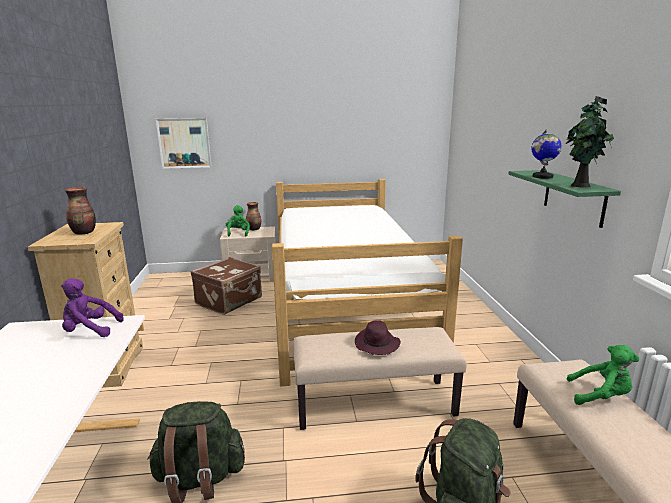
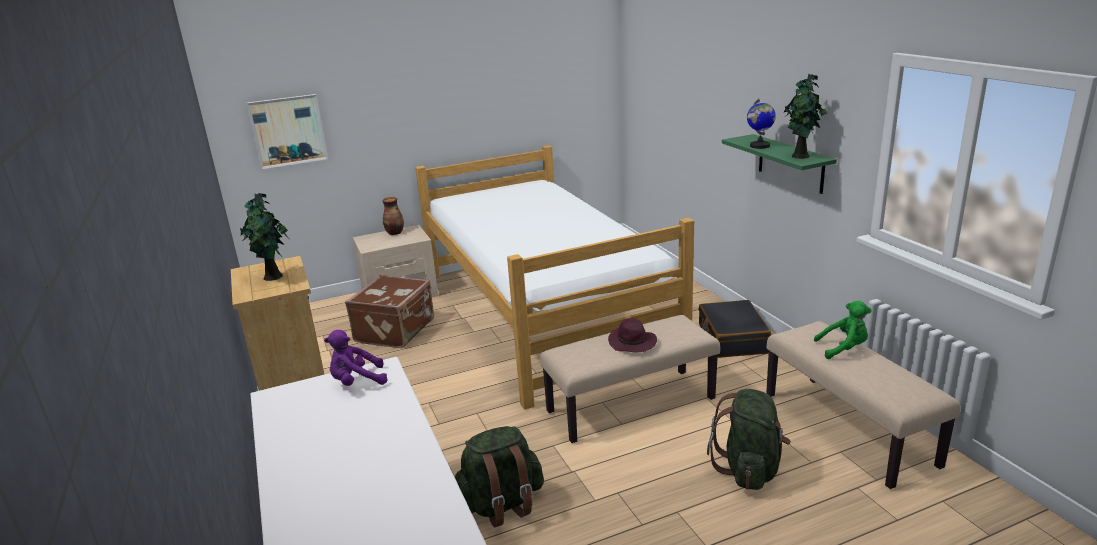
camera: 15 degrees left, 5 degrees up
(84, 232) = (274, 277): vase -> potted plant
(238, 233) = (379, 241): green plush toy -> none
(498, 360) = (732, 339): none -> black suitcase

